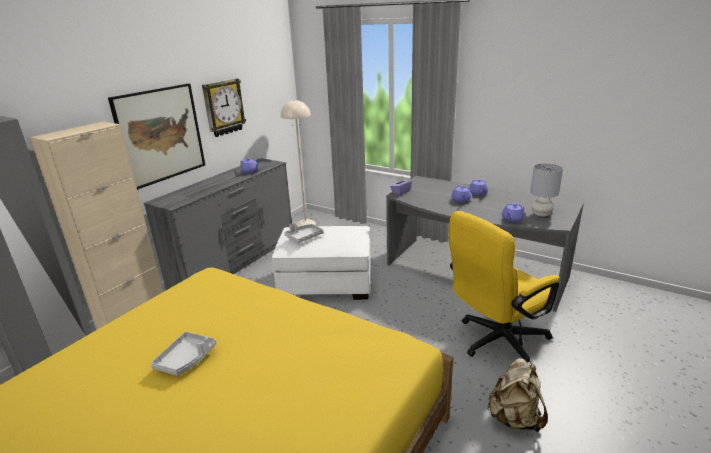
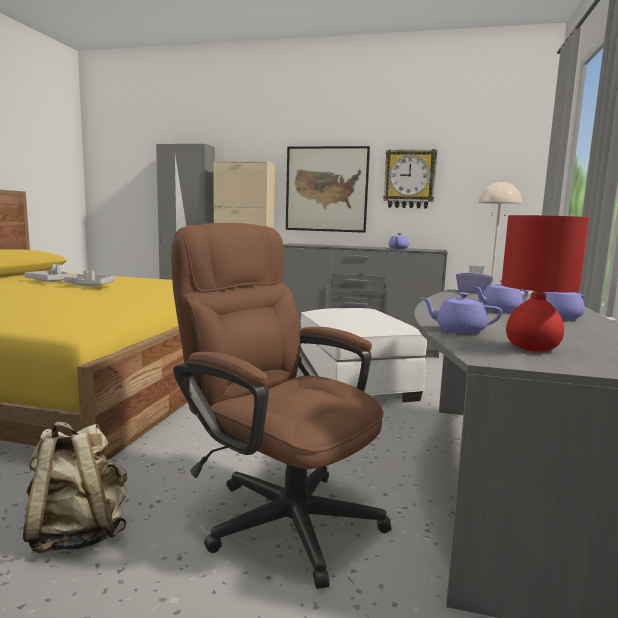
camera: 70 degrees right, 15 degrees down
(304, 237) = (344, 309): grey tray -> grey tray (49, 281)
(496, 341) = (279, 513): yellow office chair -> brown office chair
(541, 214) = (531, 348): grey table lamp -> red table lamp

